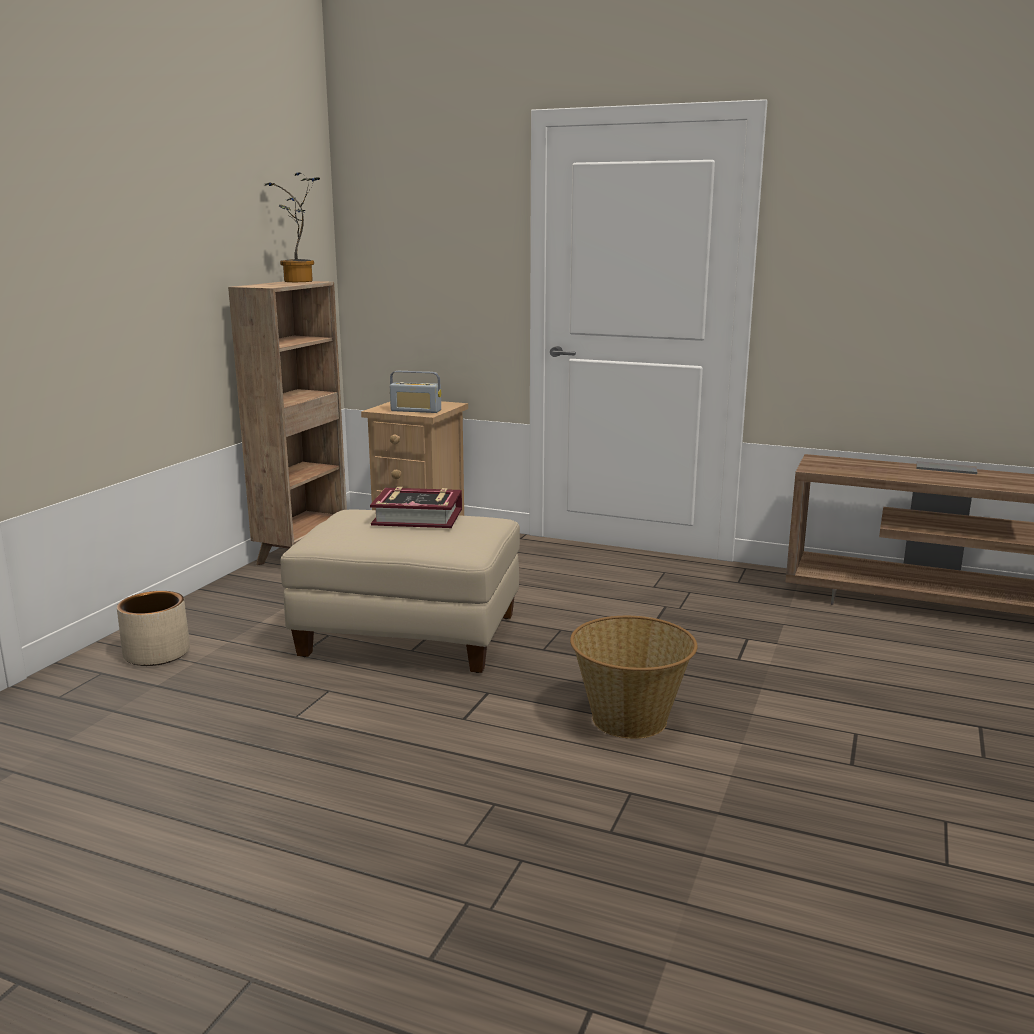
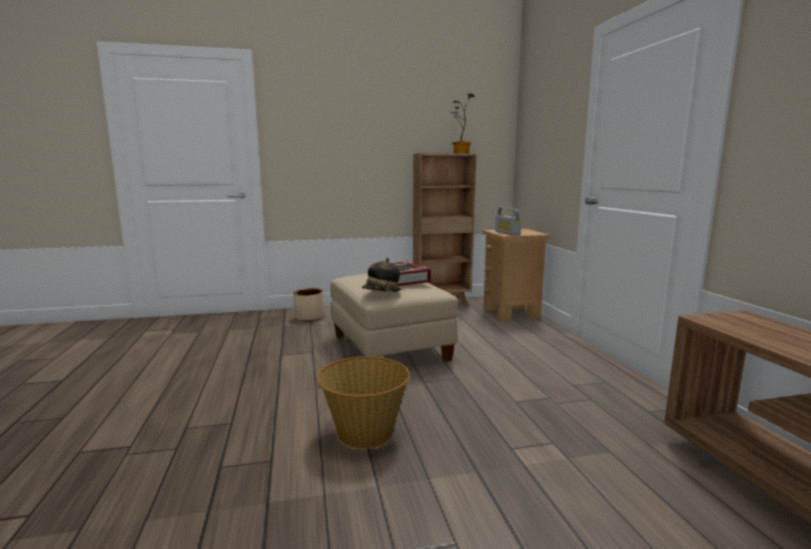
camera: 55 degrees right, 5 degrees down
(461, 542) = (381, 292): none -> hat

